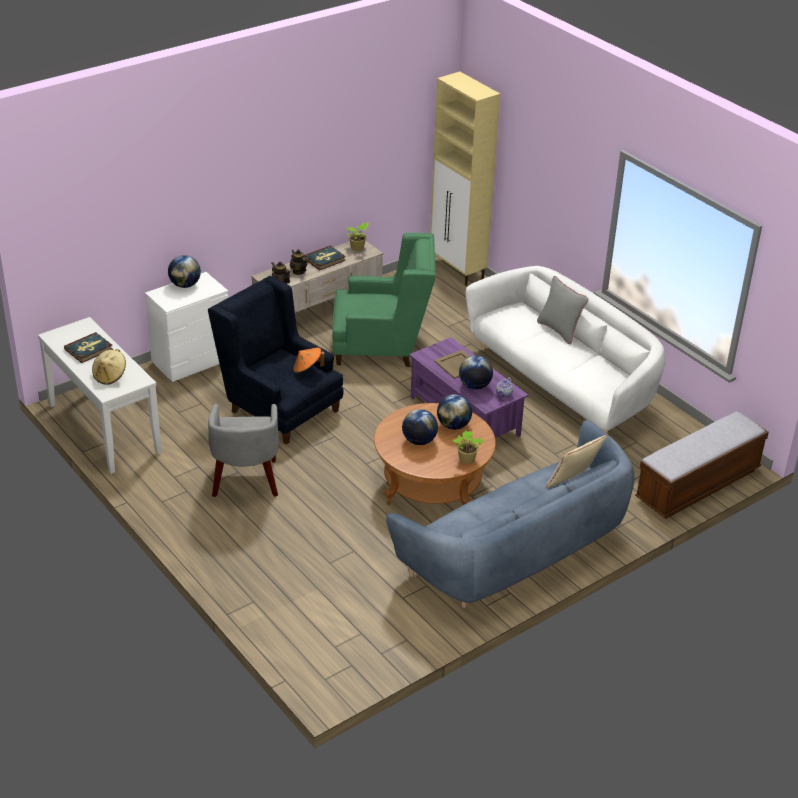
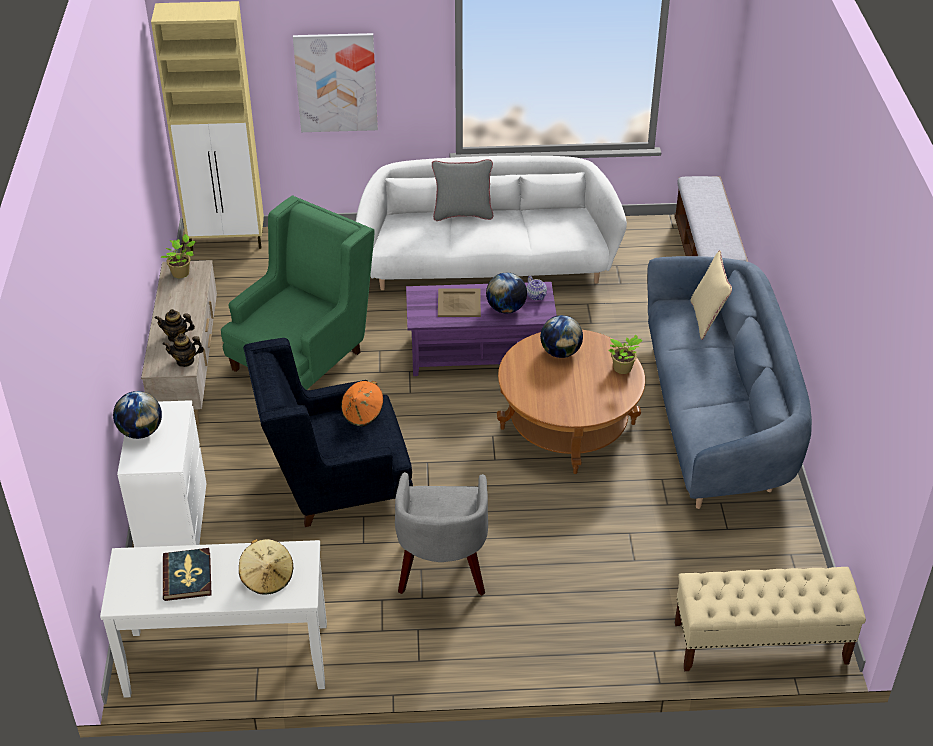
camera: 55 degrees left, 5 degrees up
(246, 480) = (442, 569): grey armchair -> grey armchair turned 60 degrees clockwise
(303, 652) = (760, 643): none -> beige bench
(325, 259) = (175, 307): book -> none
(419, 441) = (566, 387): globe -> none
(543, 188) = (336, 82): none -> picture

